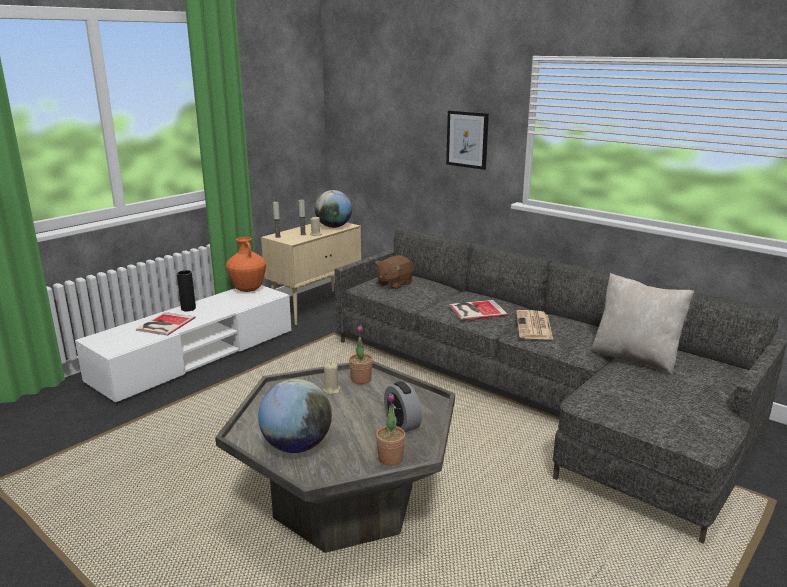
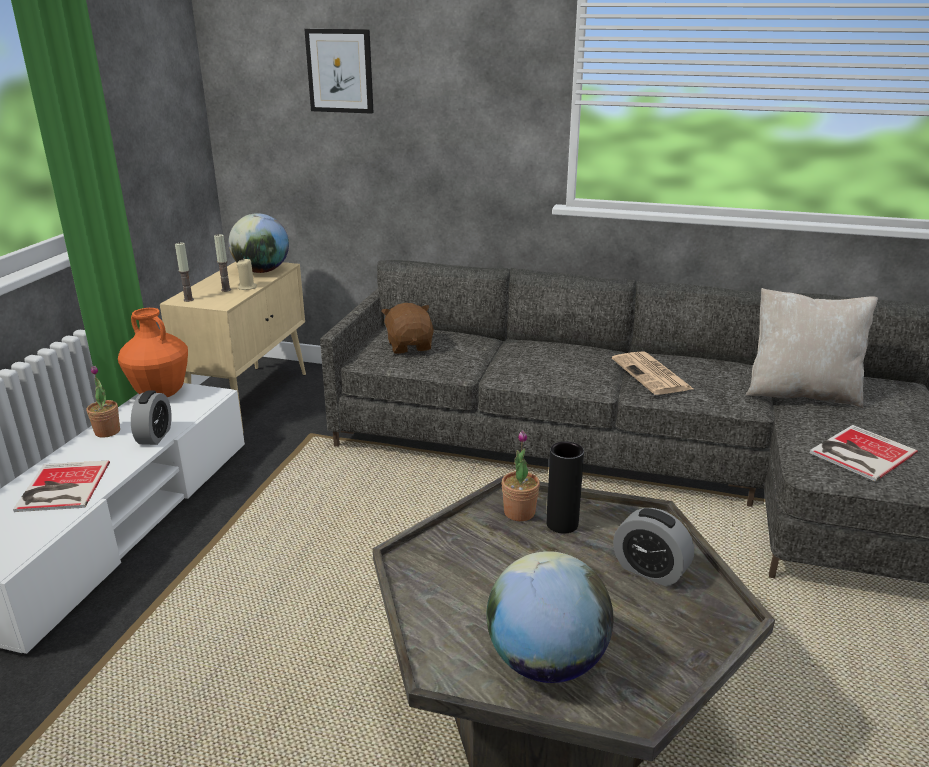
camera: 25 degrees left, 5 degrees up
(188, 308) = (82, 448): black vase -> black vase (562, 524)
(227, 309) = (155, 436): none -> alarm clock
(332, 390) = (496, 542): beige candle -> none
(390, 458) = (697, 637): potted plant -> potted plant (107, 432)
(394, 284) = (410, 346): brown plush toy -> brown plush toy turned 150 degrees clockwise
(467, 139) = (472, 119): picture -> picture (340, 71)
(475, 310) = (558, 365): book -> book (859, 453)

